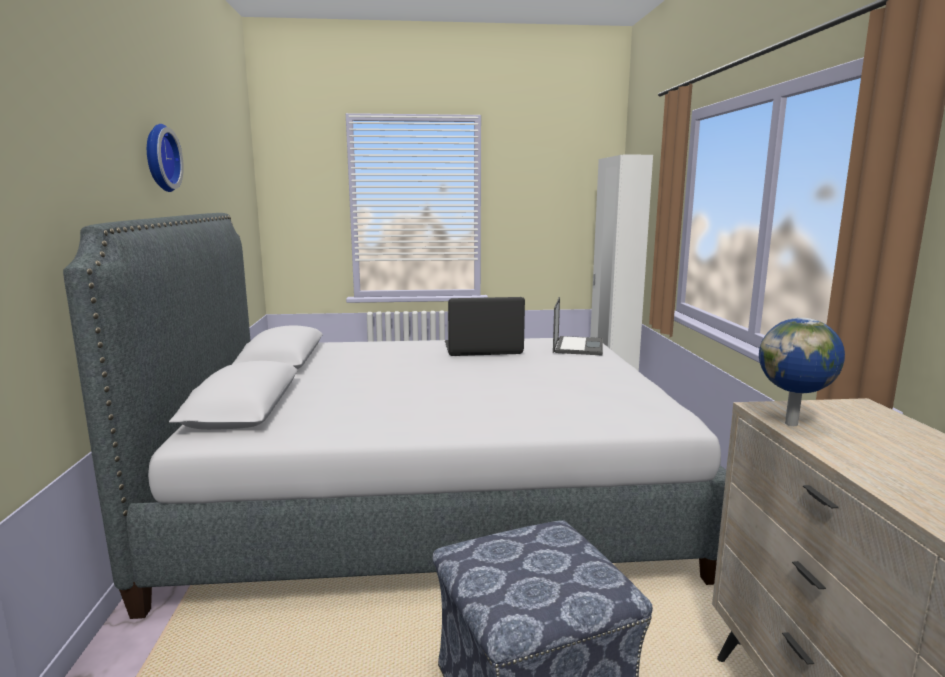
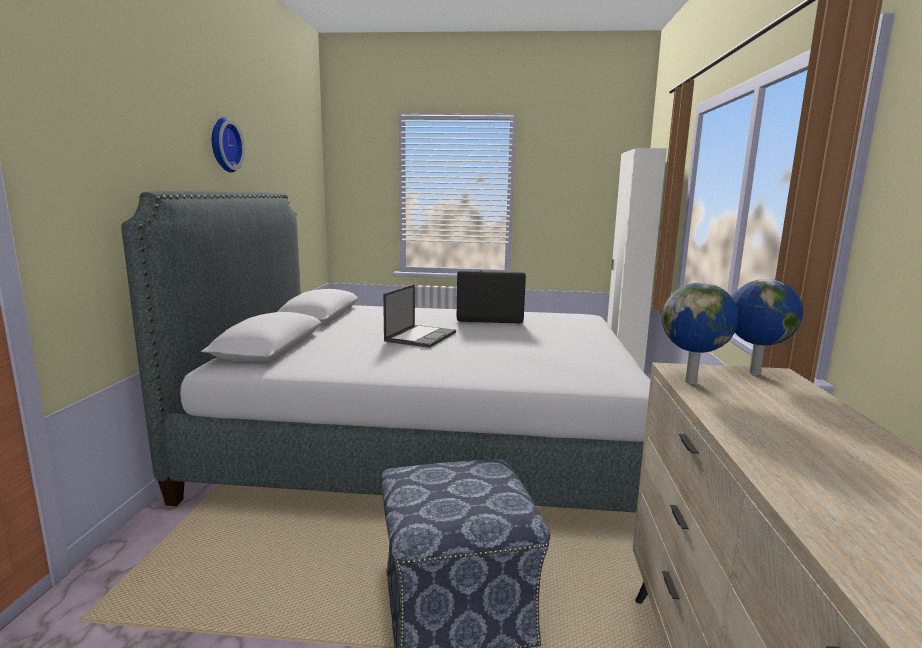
camera: 10 degrees right, 0 degrees up
(578, 346) = (577, 320): laptop -> laptop (421, 336)
(840, 407) = (753, 373): none -> globe

